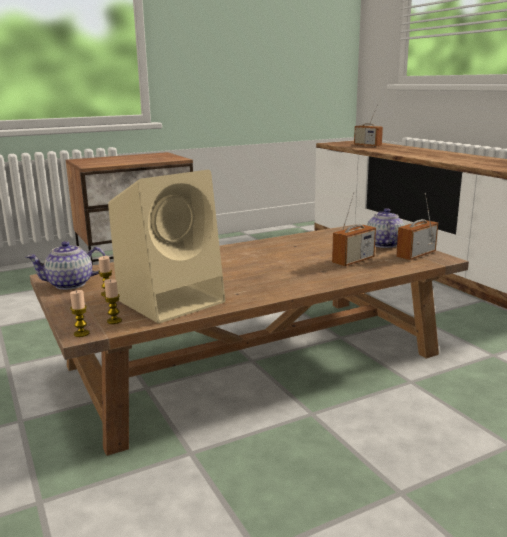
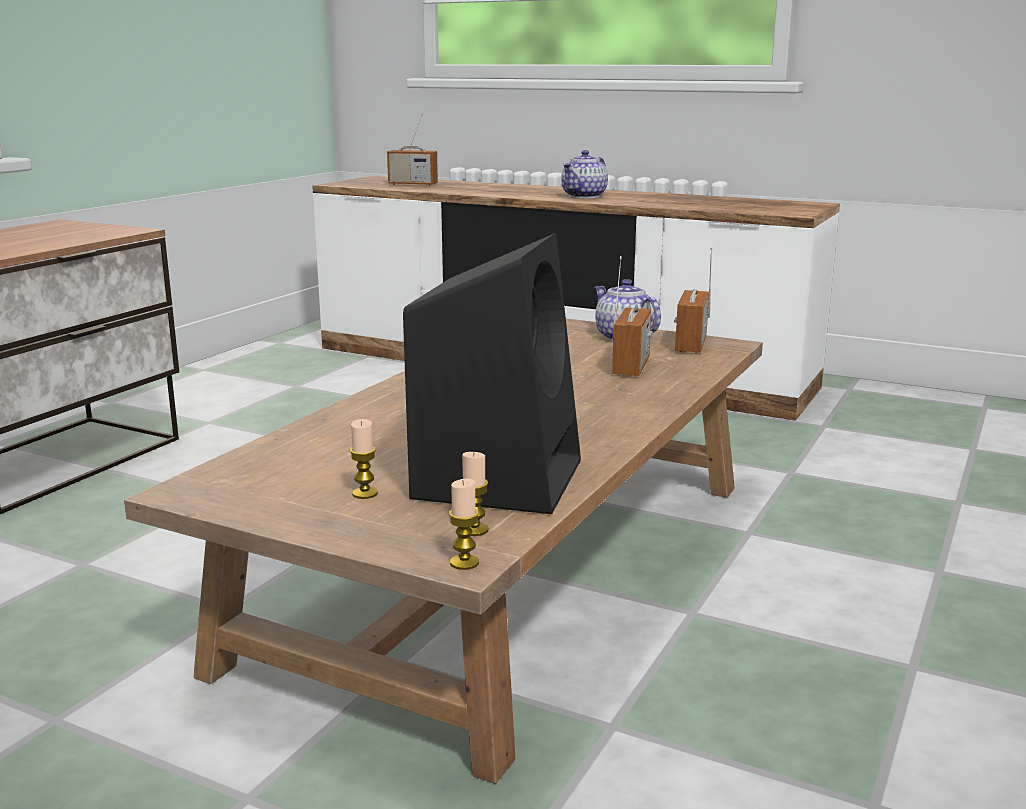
camera: 35 degrees left, 0 degrees up
(71, 284) = (257, 495): teapot -> teapot (585, 196)
(173, 300) = (498, 477): beige speaker -> black speaker

